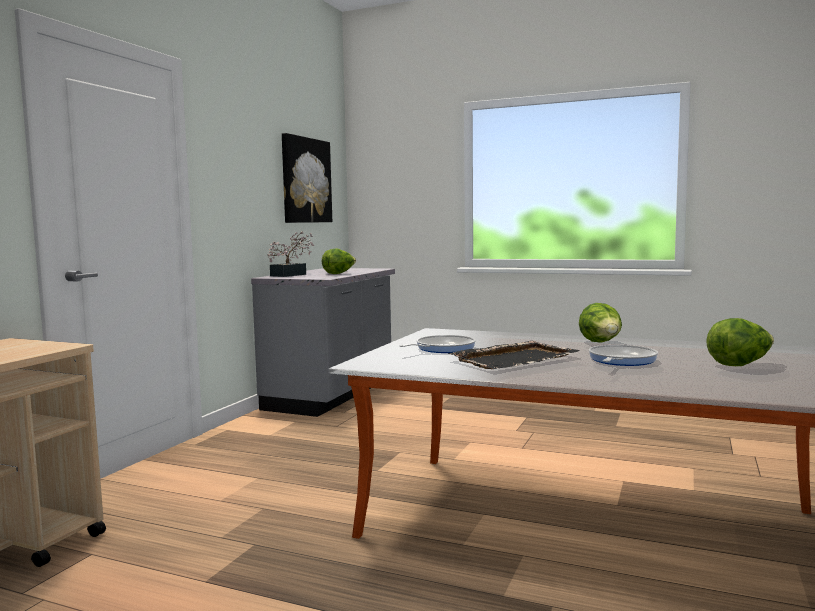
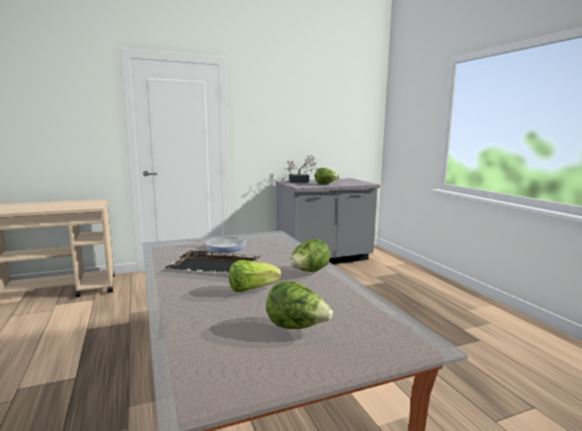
camera: 45 degrees right, 5 degrees up
(305, 180) = (336, 121): picture -> none
(620, 360) = (251, 289): frying pan -> lettuce

